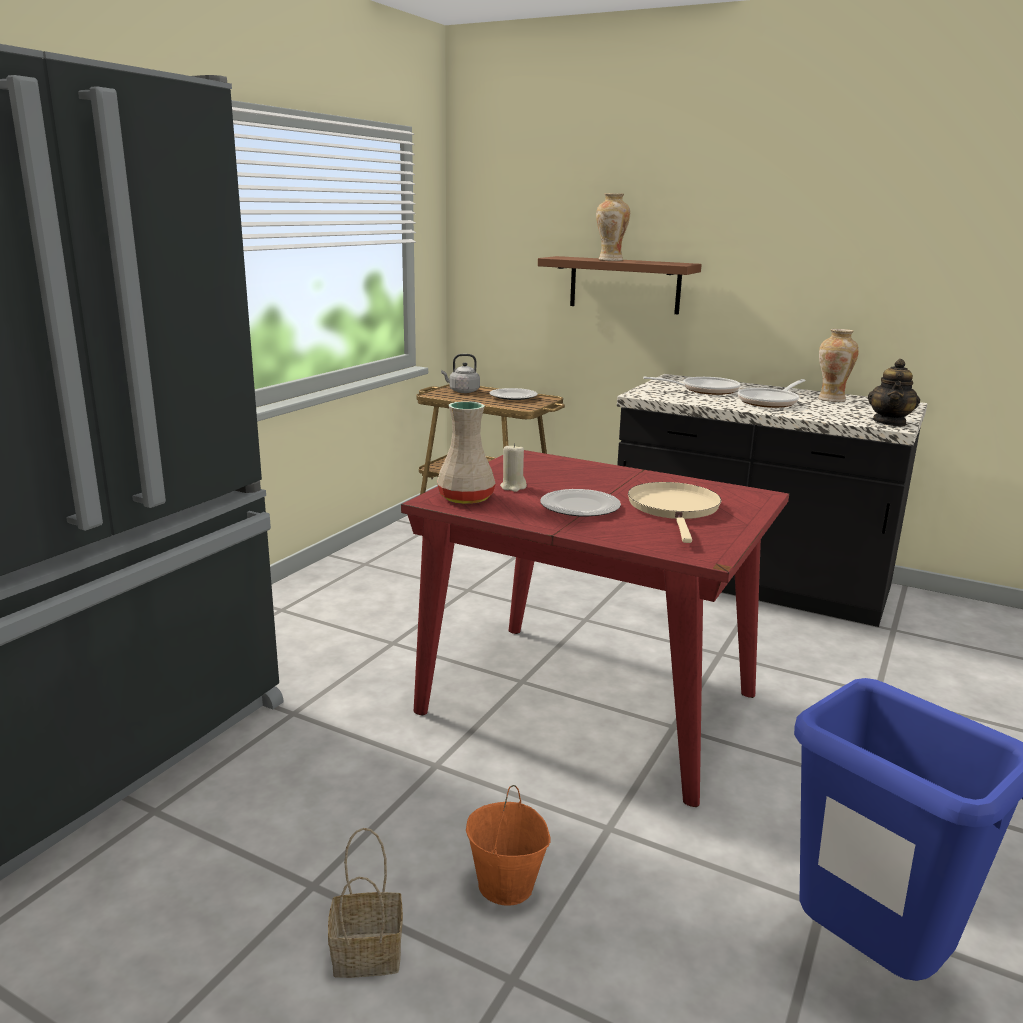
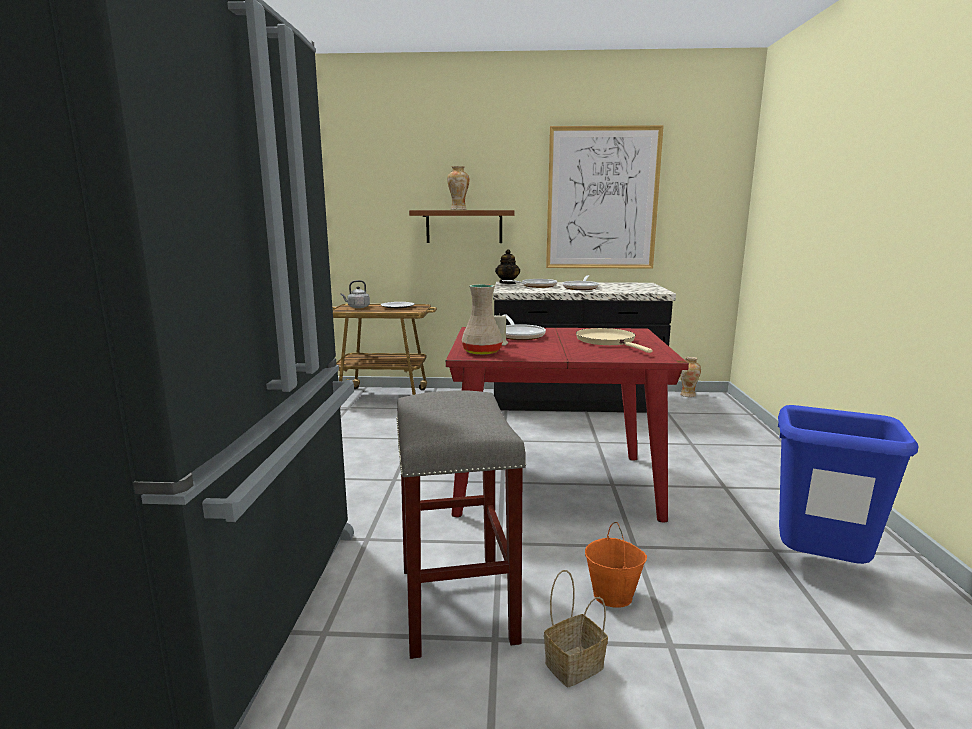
camera: 25 degrees left, 5 degrees down
(313, 824) = (455, 602): none -> grey stool
(566, 476) = (519, 335): none -> frying pan
(581, 507) = (557, 347): plate -> none
(831, 399) = (608, 284): vase -> vase (687, 395)
(849, 252) = (602, 199): none -> picture
(890, 422) = (656, 290): teapot -> teapot (507, 283)

